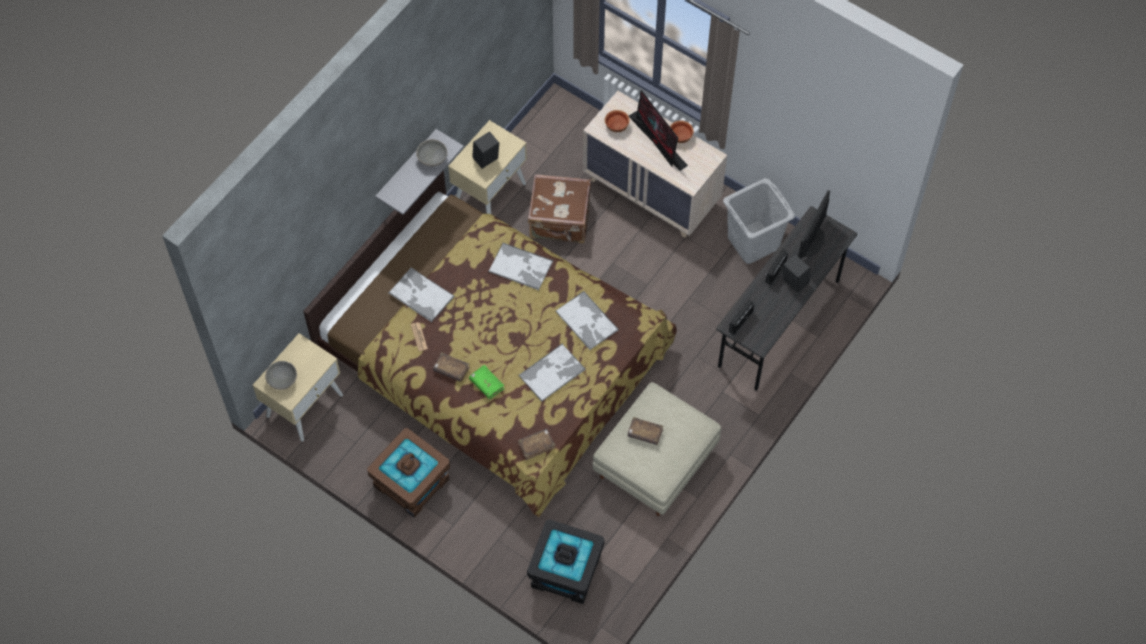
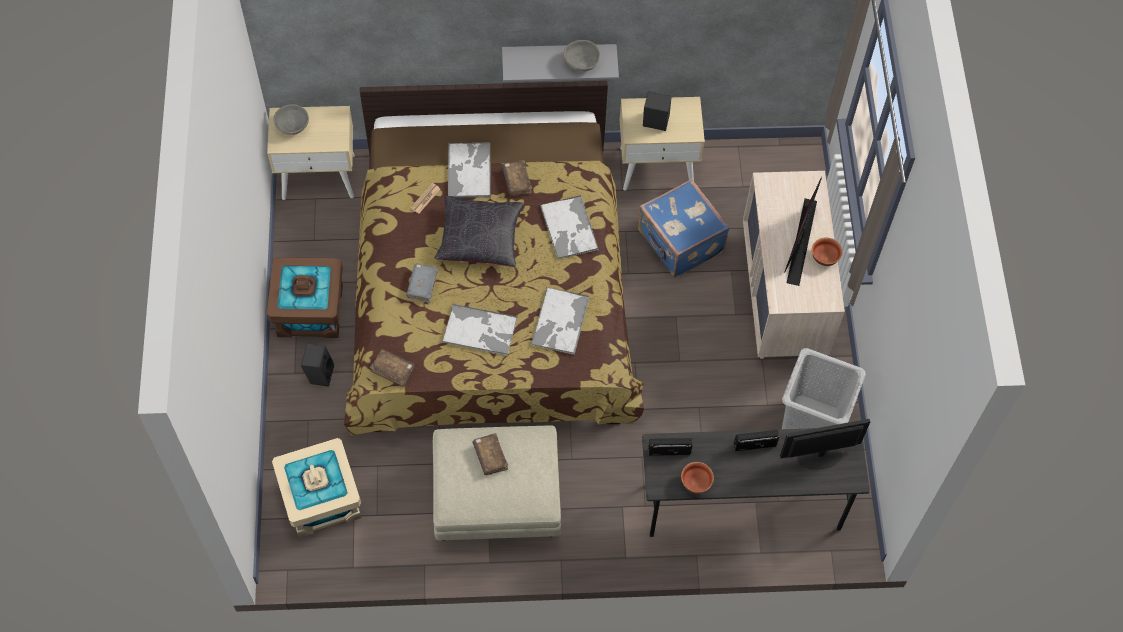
camera: 50 degrees right, 0 degrees up
(451, 369) = (413, 246): brown book -> brown book (516, 181)
(480, 325) = (479, 238): none -> black pillow
(486, 384) = (422, 285): green book -> grey book
(560, 221) = (679, 243): brown suitcase -> blue suitcase
(565, 571) = (321, 499): black storage box -> beige storage box
(616, 126) = (783, 197): bowl -> bowl (695, 483)
(793, 282) = (756, 470): black speaker -> black speaker (319, 373)

